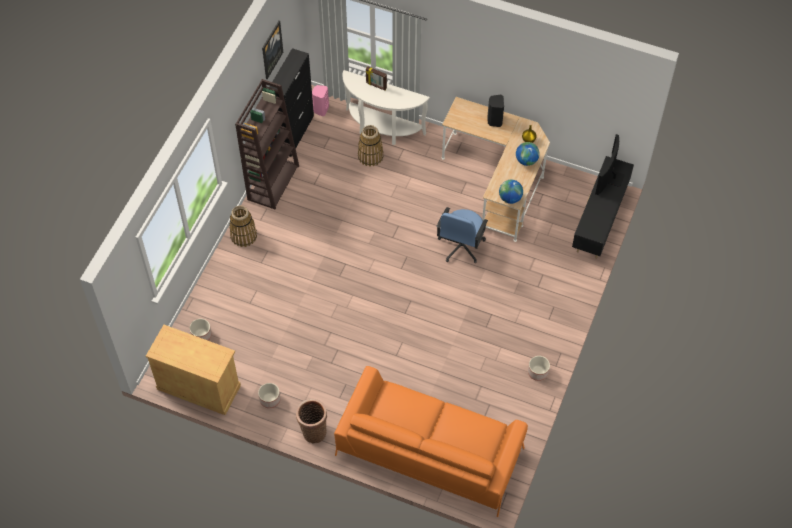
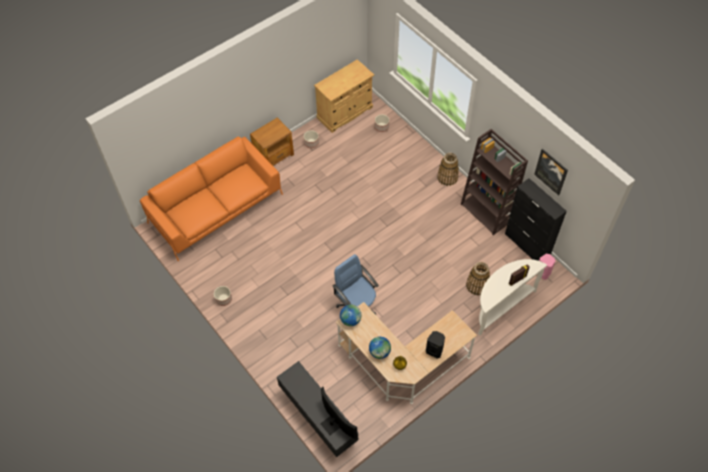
camera: 120 degrees right, 0 degrees up
(313, 431) = (274, 155): basket -> brown side table

